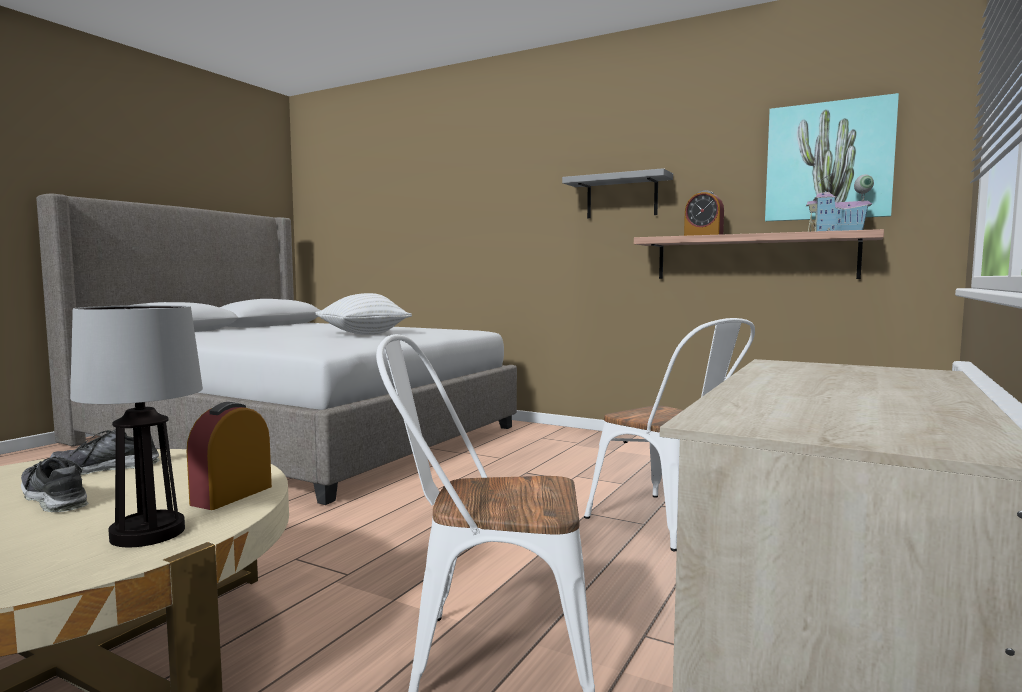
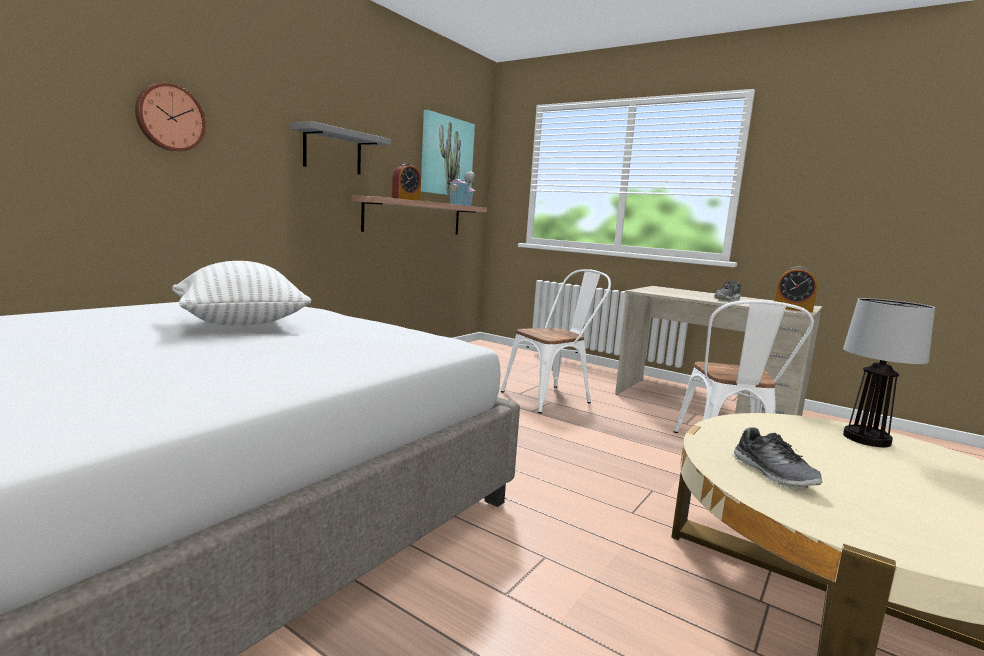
camera: 85 degrees left, 5 degrees up
(54, 500) = (860, 478): shoe -> shoe (727, 299)
(232, 495) = (786, 424): alarm clock -> alarm clock (792, 309)
(485, 202) = (170, 118): none -> wall clock

